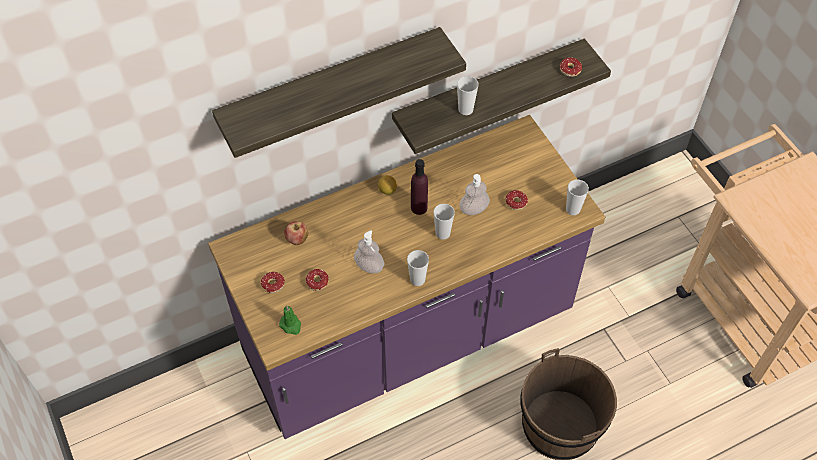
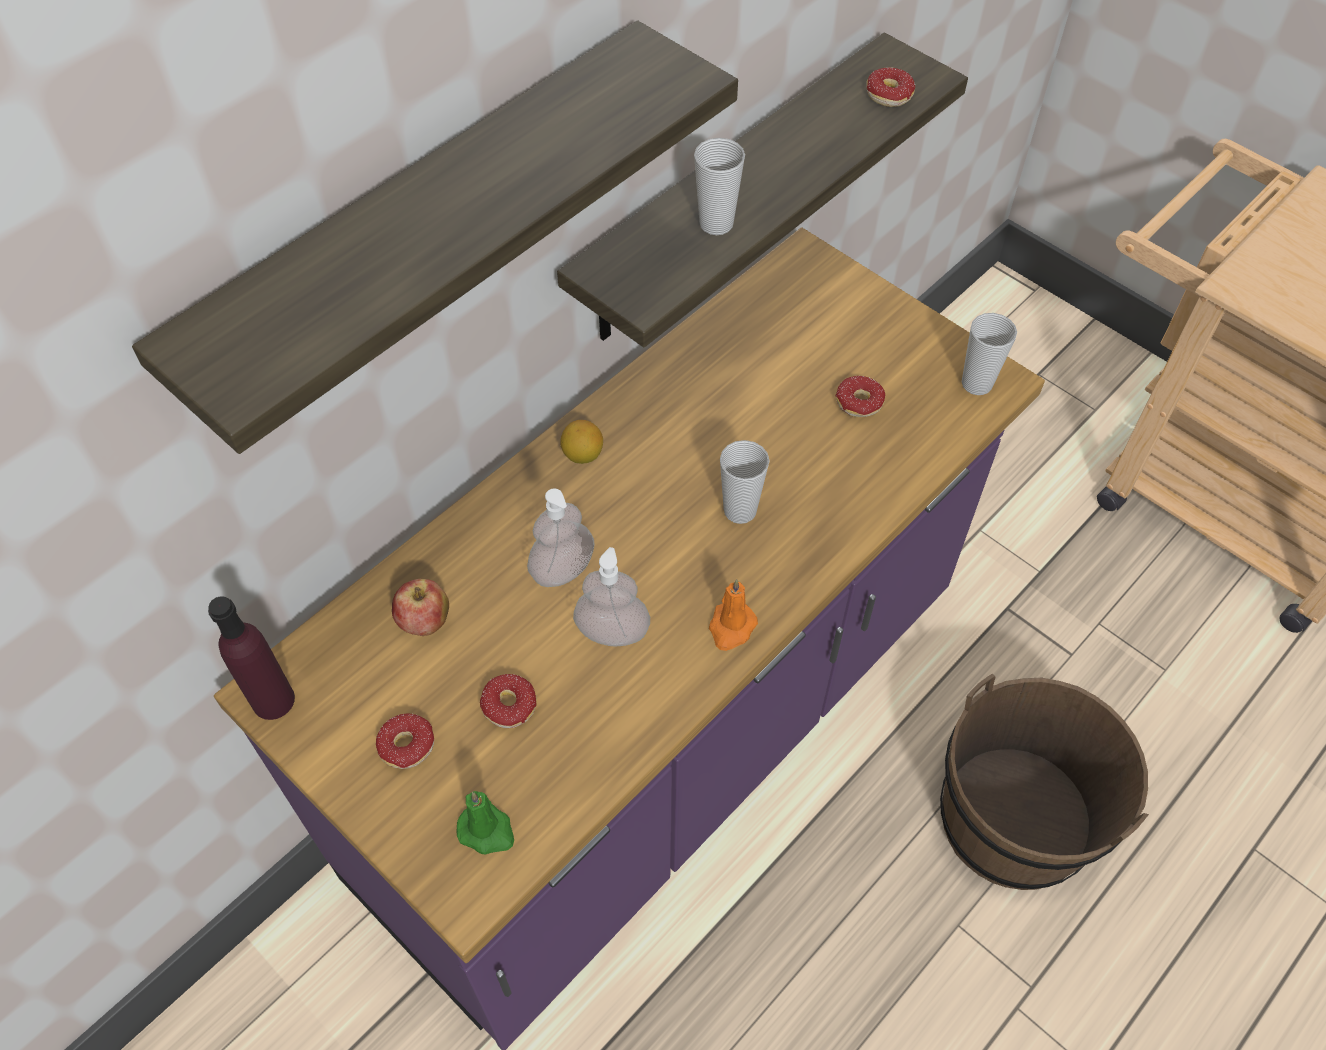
camera: 20 degrees left, 0 degrees up
(417, 279) = (731, 628): cup -> orange candle
(419, 207) = (665, 471): purple bottle -> purple bottle (273, 700)
(473, 209) = (780, 440): soap dispenser -> soap dispenser (562, 569)

